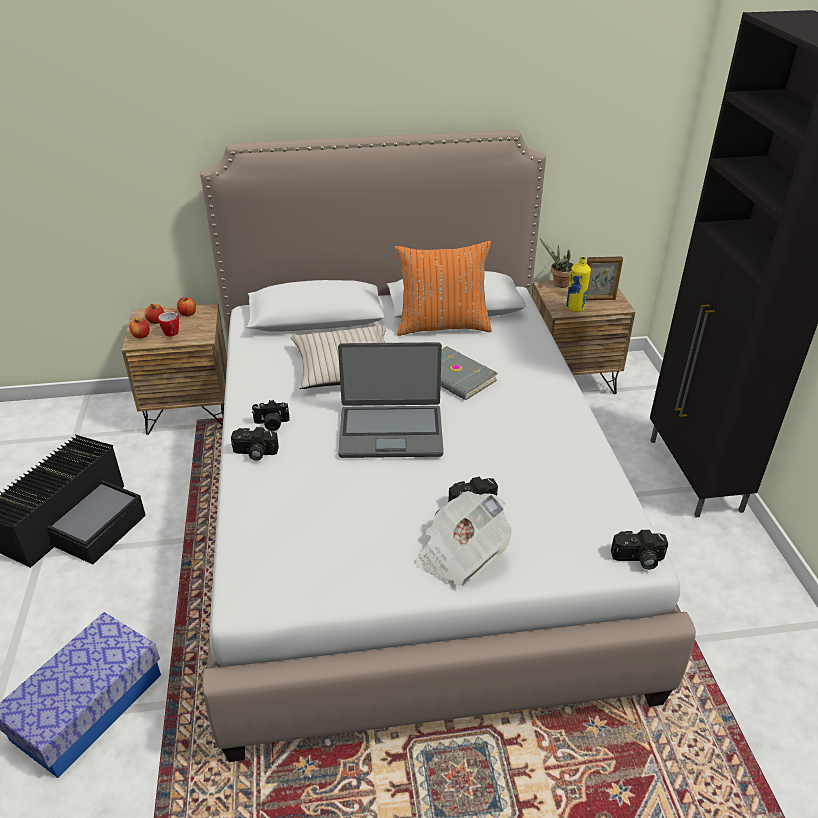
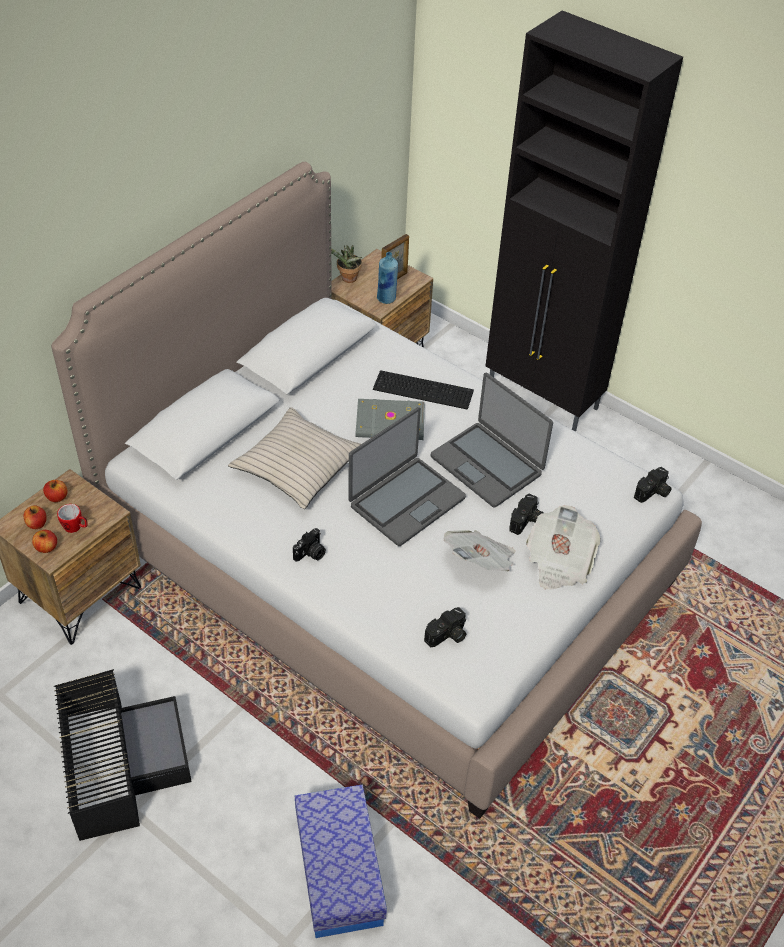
camera: 45 degrees left, 10 degrees up
(254, 453) = (332, 585): camera -> camera (447, 636)
(390, 510) = (480, 562): none -> newspaper
(442, 326) = (322, 379): orange pillow -> none
(497, 445) = (487, 464): none -> laptop
(514, 368) = (422, 388): none -> keyboard
(575, 308) = (386, 299): yellow bottle -> blue bottle

